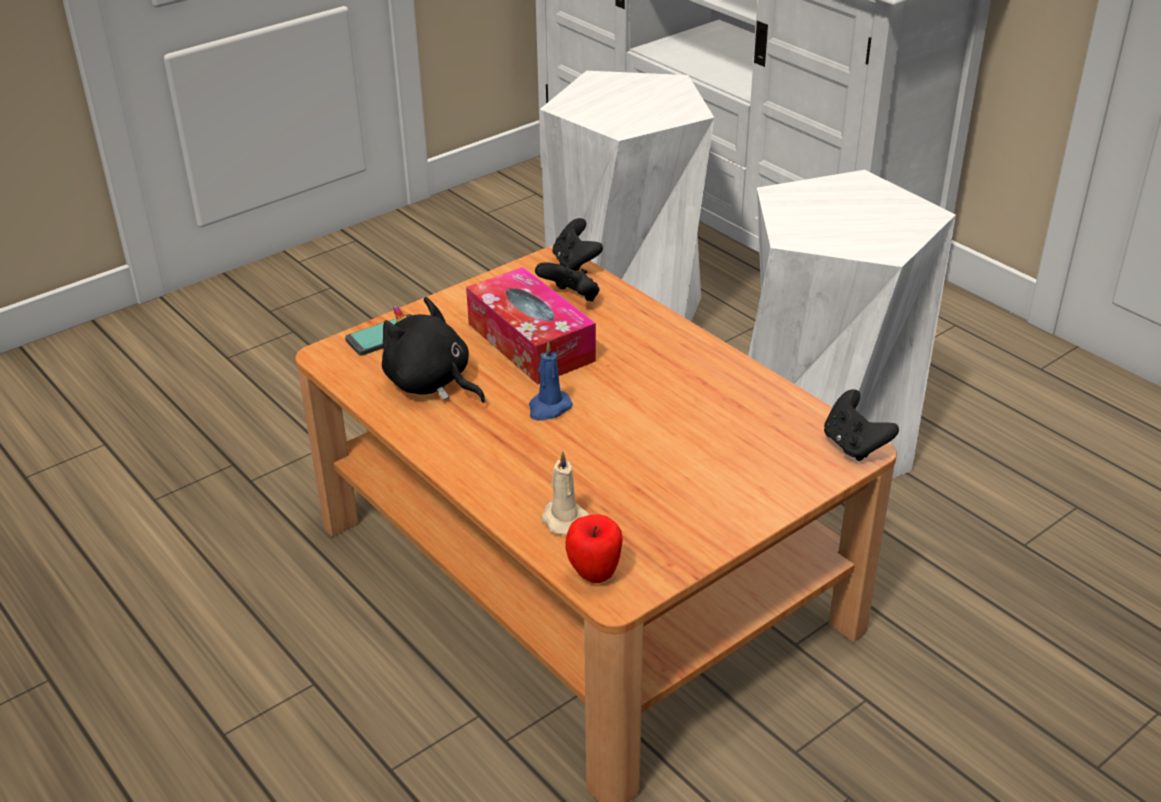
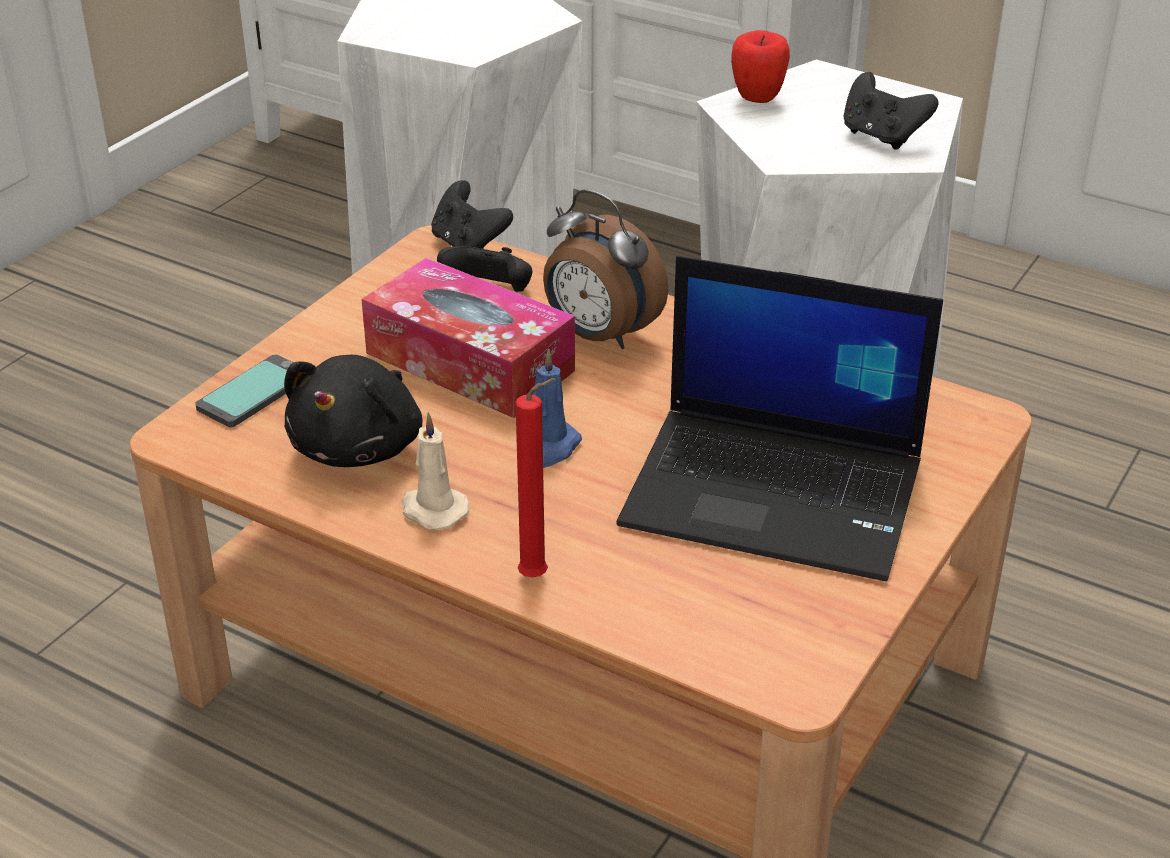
camera: 20 degrees left, 0 degrees up
(431, 383) = (360, 447): black plush toy -> black plush toy turned 90 degrees counterclockwise
(493, 489) = (538, 577): none -> red candle
(563, 519) = (660, 596): beige candle -> beige candle (432, 510)
(594, 575) = (750, 665): apple -> apple (757, 99)
(625, 341) = (599, 336): none -> alarm clock
(681, 469) = (777, 492): none -> laptop
(854, 445) = (974, 415): black game controller -> black game controller (882, 137)

